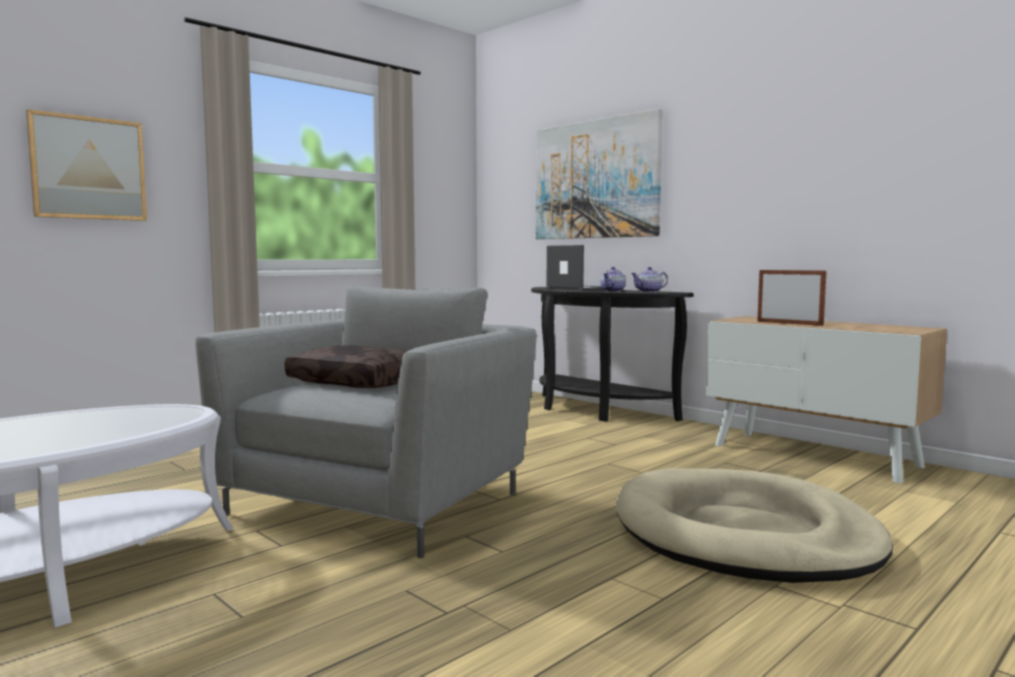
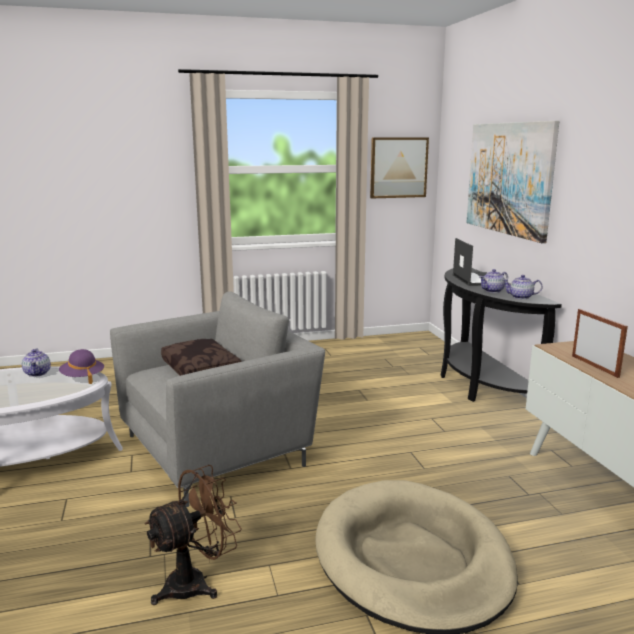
camera: 30 degrees right, 10 degrees up
(73, 416) = (38, 373): none -> teapot
(88, 168) = (121, 182): picture -> picture (398, 167)
(169, 410) = (82, 377): none -> purple hat
(550, 617) = (196, 582): none -> brown fan

